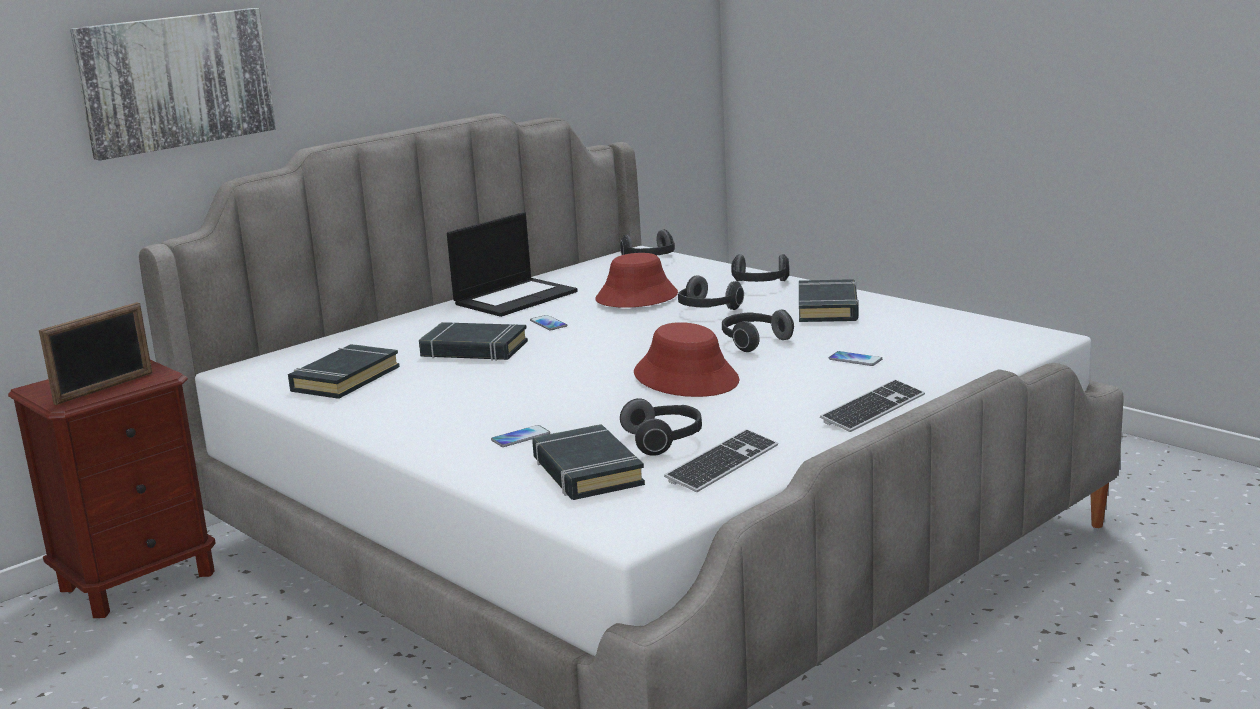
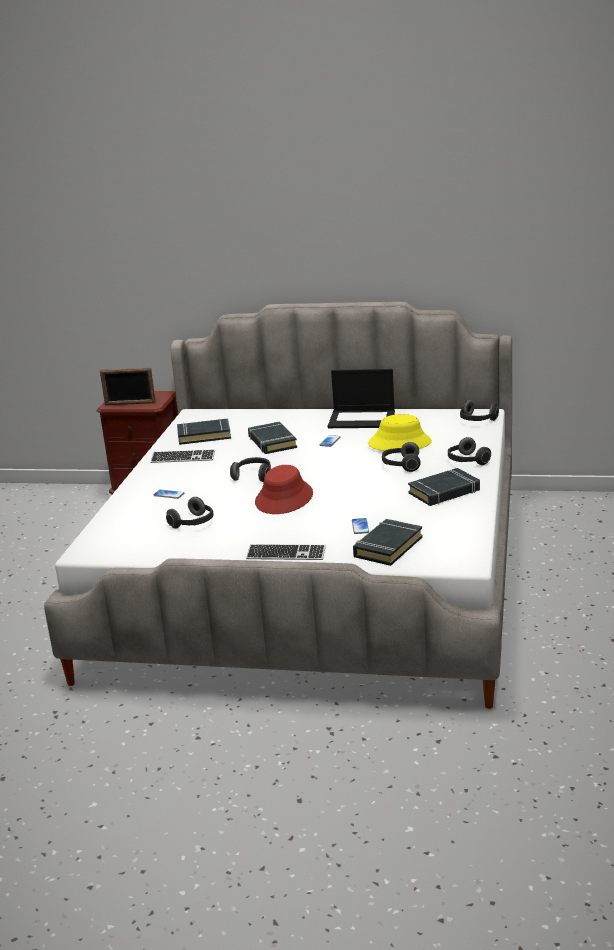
camera: 55 degrees right, 5 degrees up
(176, 81) = (206, 258): picture -> none
(586, 471) = (142, 521): black book -> black book (387, 547)
(636, 297) = (399, 443): red hat -> yellow hat
(722, 464) = (176, 545): keyboard -> keyboard (183, 458)
(753, 342) = (359, 494): headphones -> headphones (253, 476)

